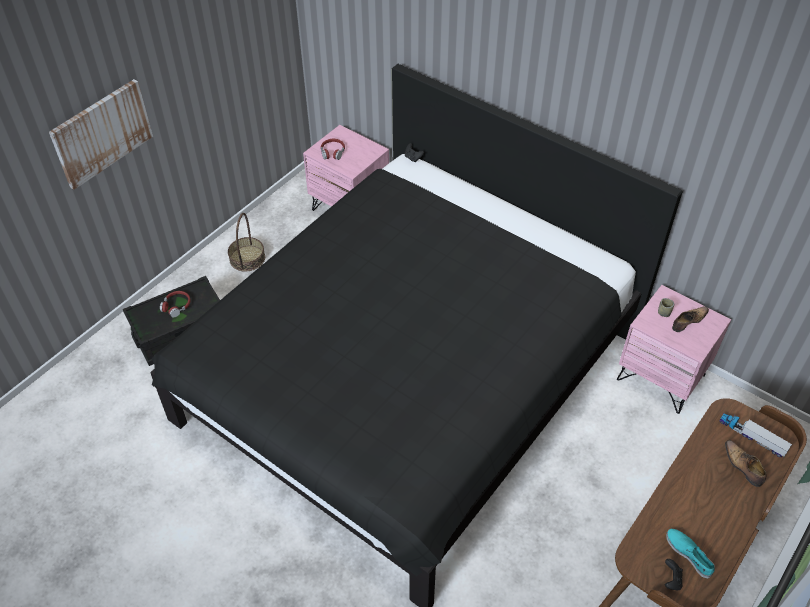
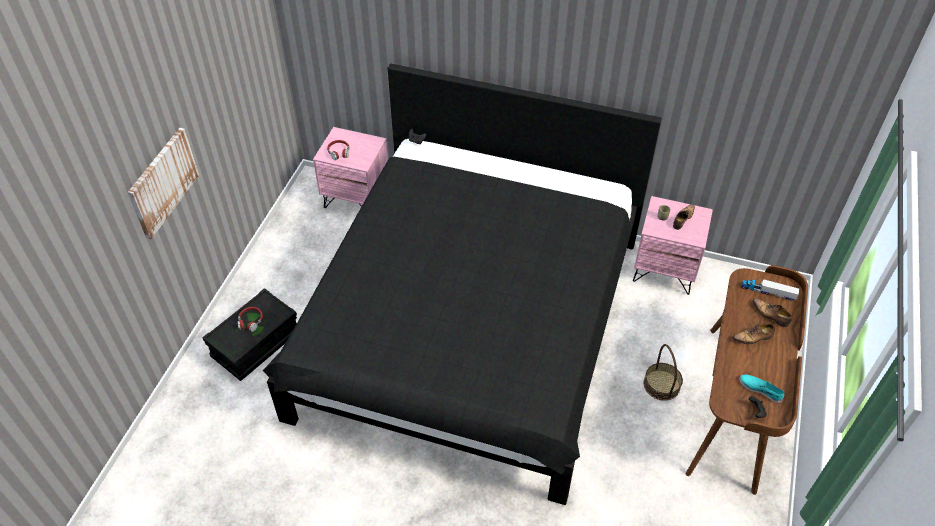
camera: 20 degrees left, 0 degrees up
(247, 258) = (285, 264): basket -> basket (662, 385)
(707, 487) = (753, 337): none -> shoe

